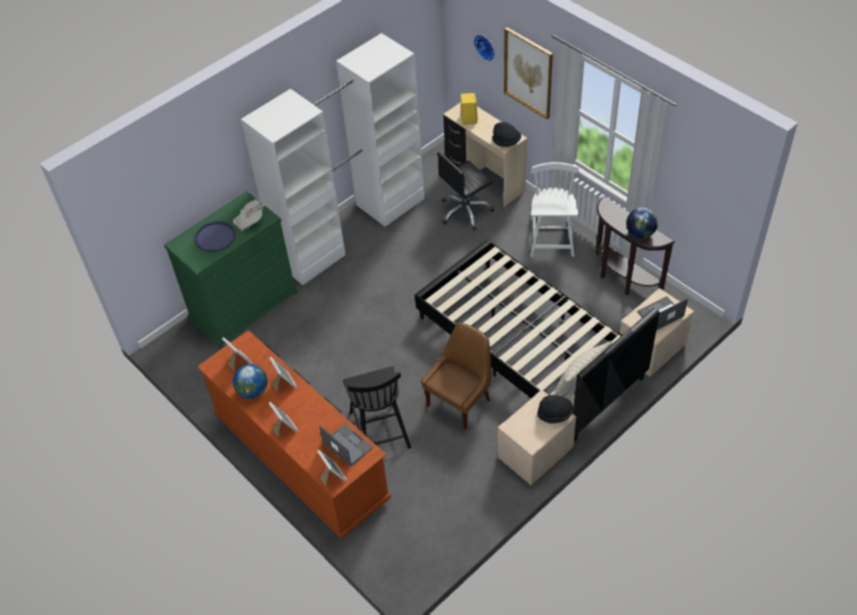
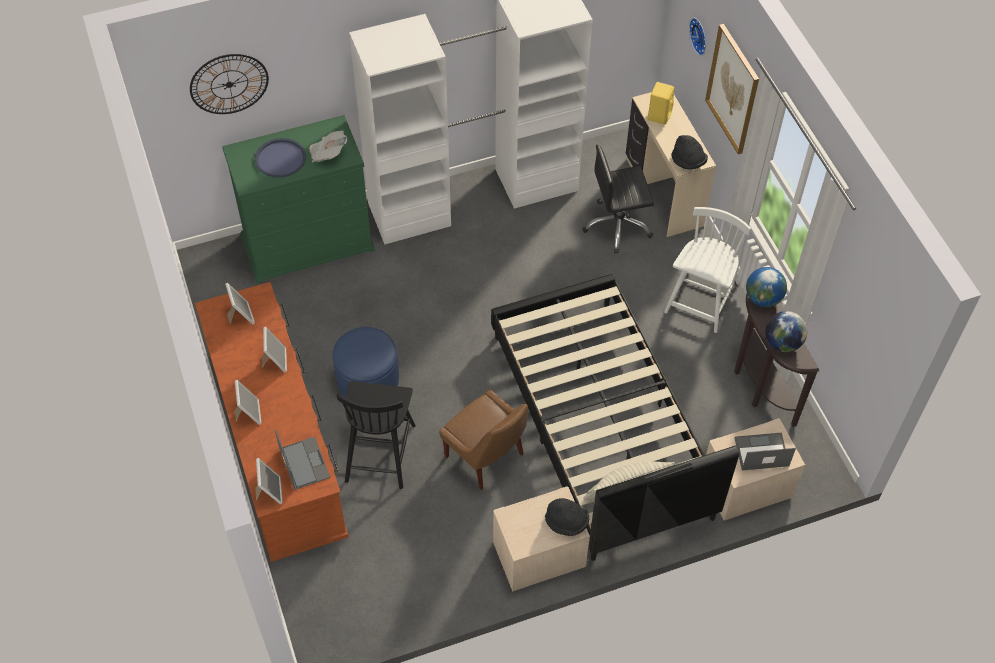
camera: 20 degrees right, 5 degrees up
(160, 189) = (229, 84): none -> wall clock
(253, 391) = (238, 356): globe -> globe (763, 298)
(342, 382) = (368, 379): none -> blue ottoman
(460, 401) = (486, 457): brown chair -> brown chair turned 75 degrees clockwise

